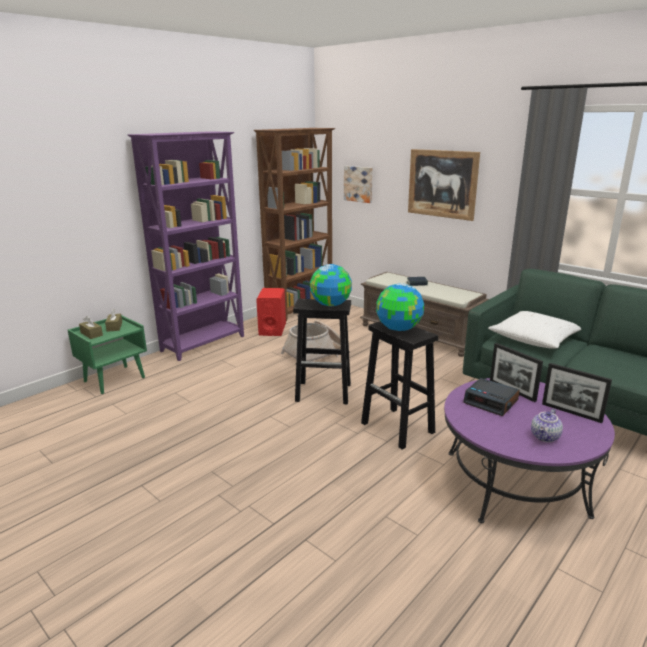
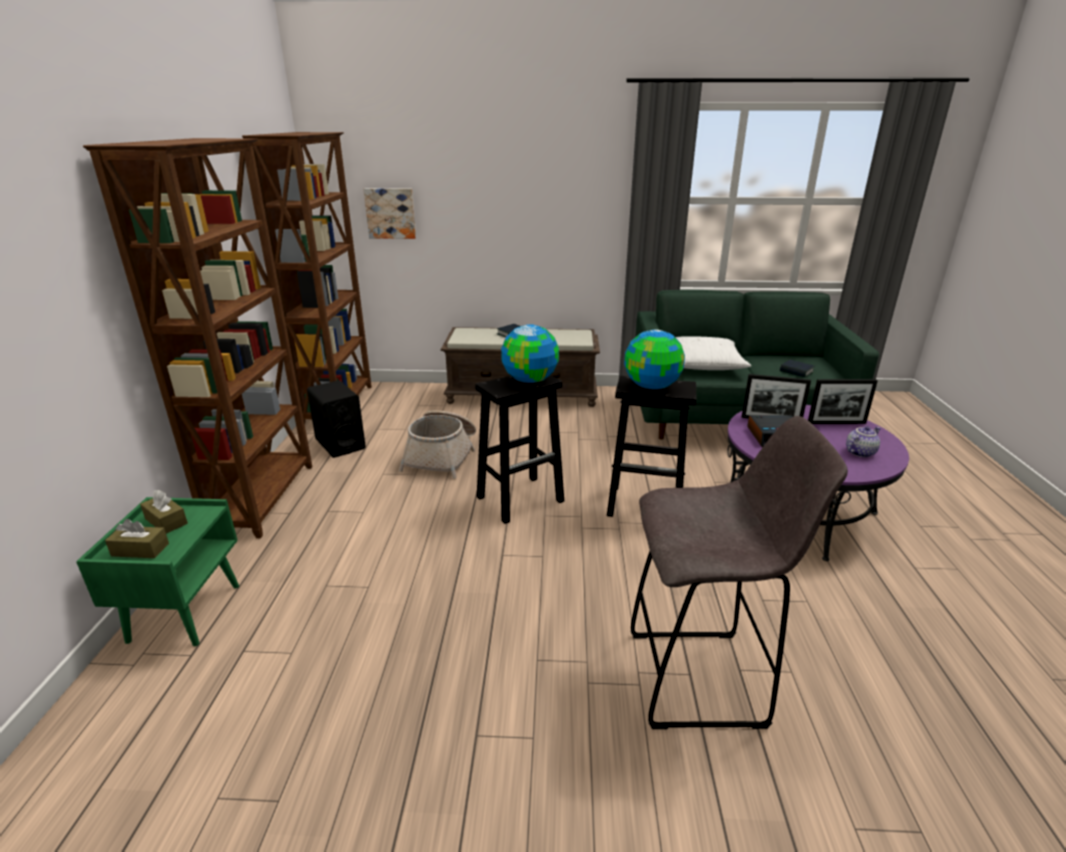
camera: 40 degrees left, 5 degrees up
(204, 343) = (265, 498): purple bookcase -> brown bookcase
(272, 329) = (340, 444): red speaker -> black speaker
(276, 529) = (700, 678): none -> grey stool
(442, 184) = (523, 203): picture -> none
(545, 437) = (859, 452): teapot -> teapot turned 120 degrees counterclockwise
(617, 368) = (796, 372): none -> book

